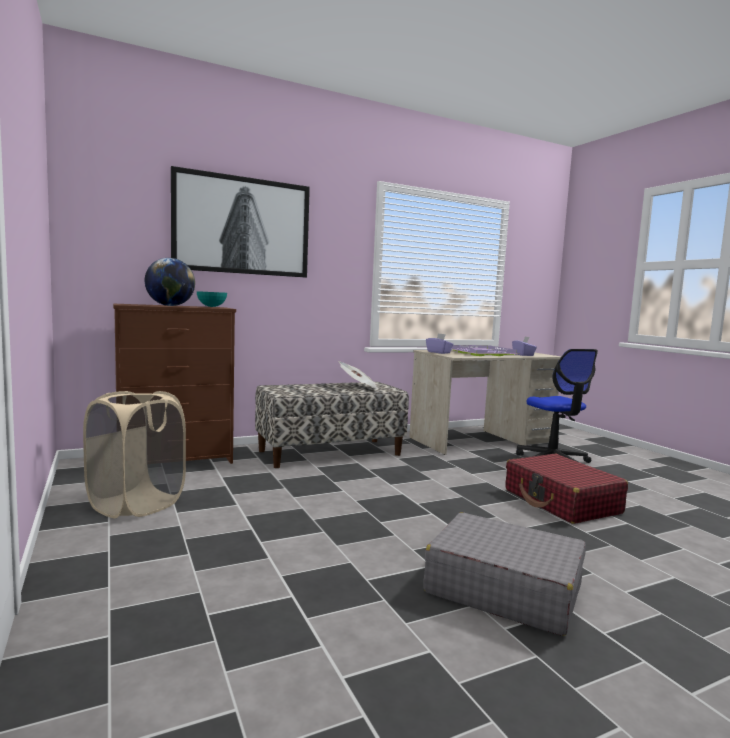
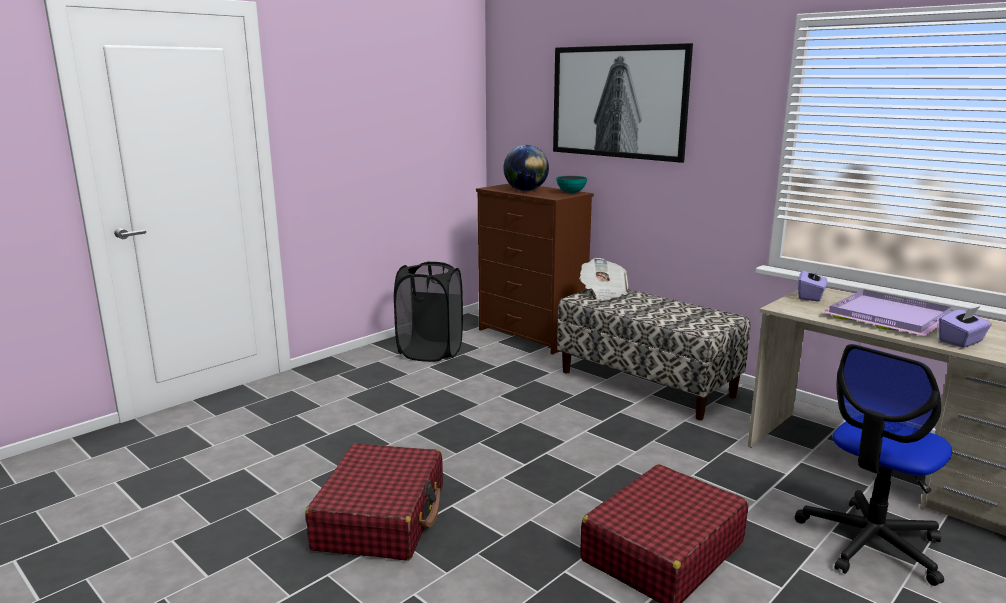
camera: 70 degrees right, 10 degrees up
(136, 504) = (430, 352): beige laundry basket -> black laundry basket
(358, 387) = (686, 315): newspaper -> newspaper (603, 293)
(503, 589) = (381, 517): grey suitcase -> red suitcase

